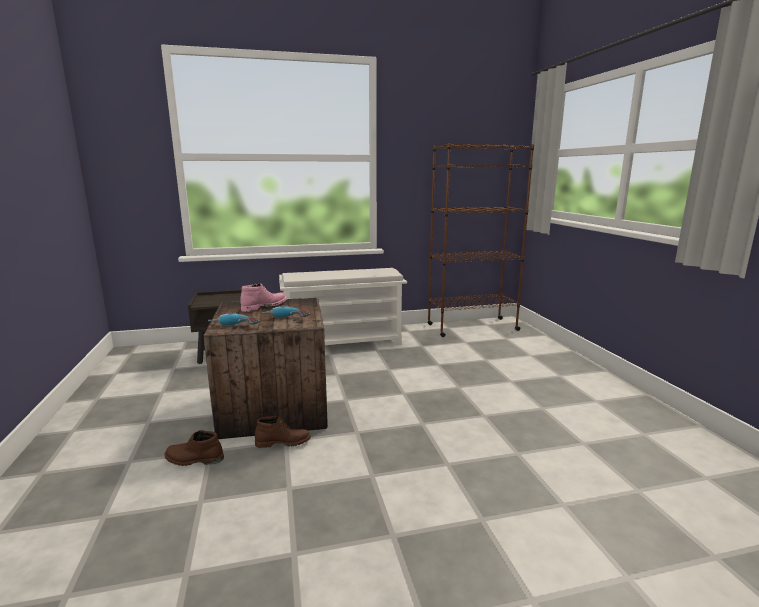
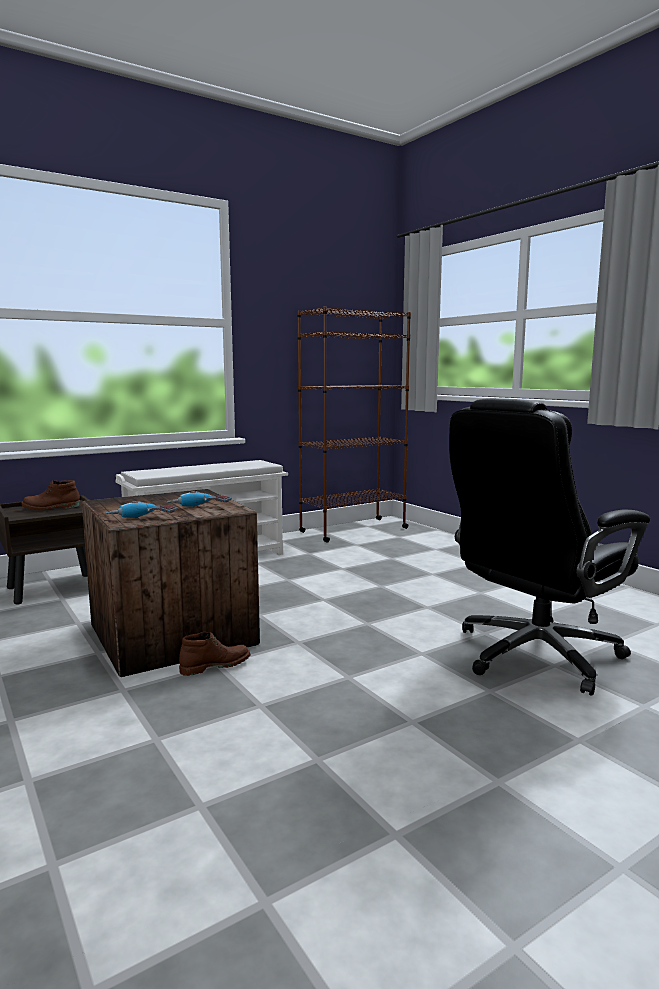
camera: 20 degrees left, 5 degrees down
(194, 460) = (107, 702): brown boot -> brown boot (51, 508)
(264, 306) = (151, 500): pink boot -> none
(550, 488) = (534, 655): none -> black office chair

